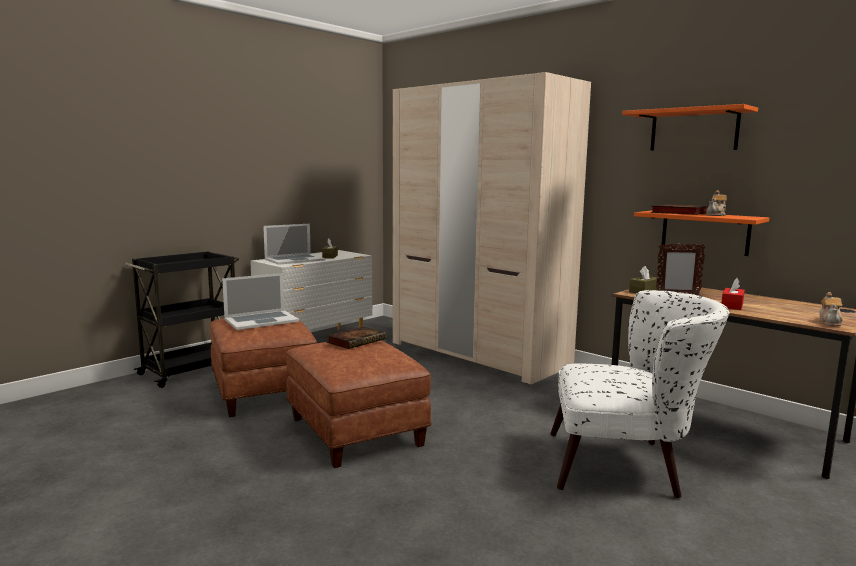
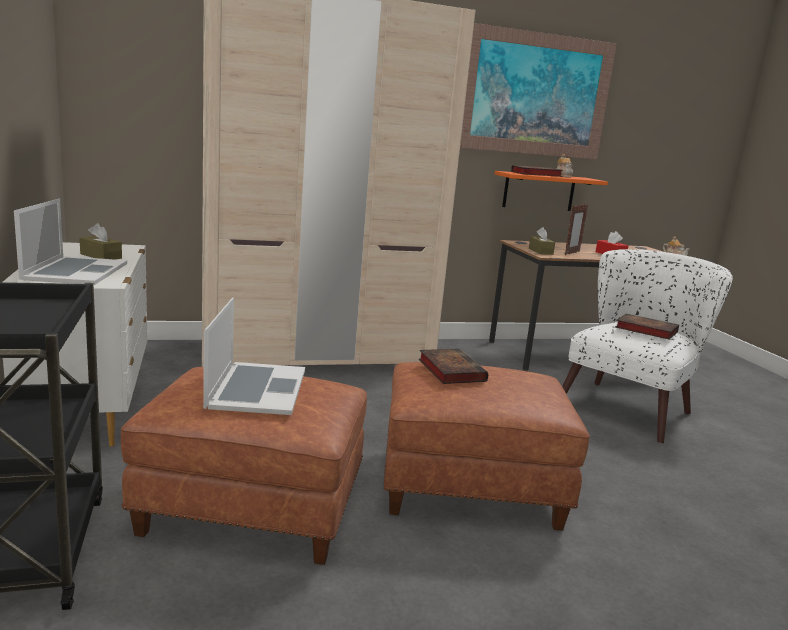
camera: 60 degrees left, 5 degrees up
(608, 372) = (644, 330): none -> book
(693, 130) = (536, 95): orange shelf -> picture

